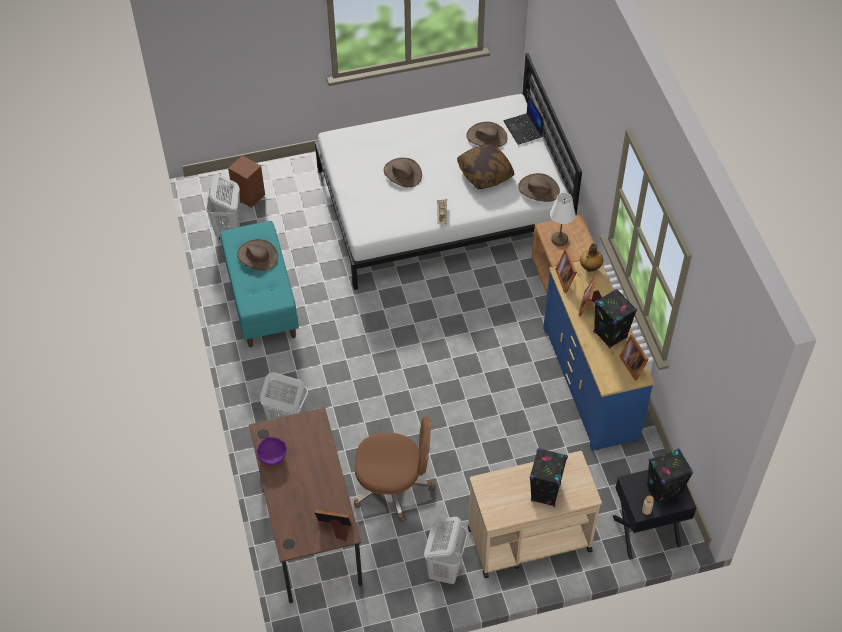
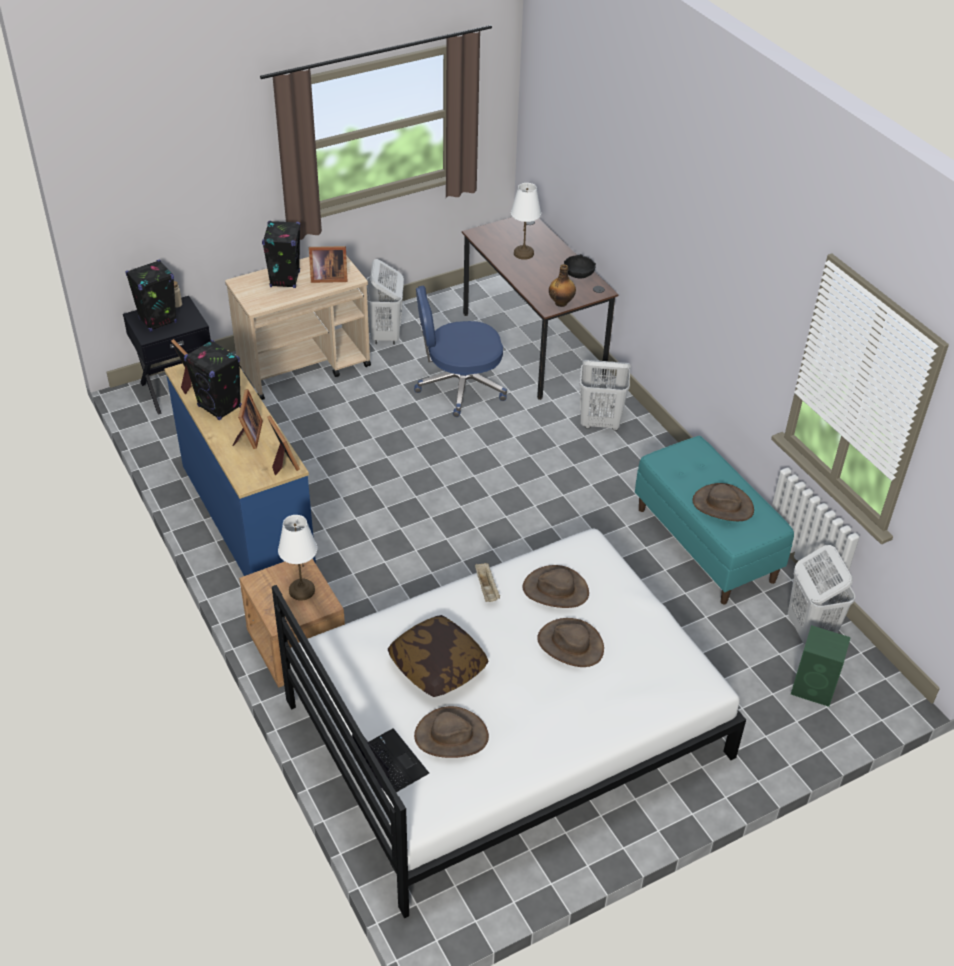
camera: 165 degrees right, 10 degrees down
(248, 195) = (814, 688): brown speaker -> green speaker
(272, 456) = (579, 274): purple bowl -> black bowl
(312, 495) = (523, 253): none -> white table lamp
(335, 529) = (490, 235): picture frame -> picture frame (327, 277)
(393, 486) = (459, 387): brown office chair -> blue office chair
(538, 189) = (344, 651): brown hat -> brown hat (555, 590)
(590, 268) = (250, 478): bottle -> bottle (561, 303)

